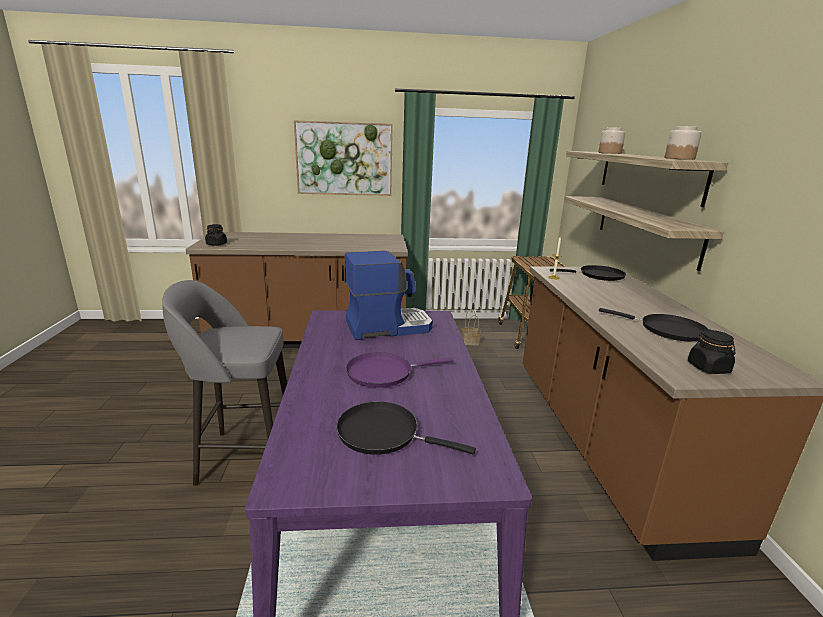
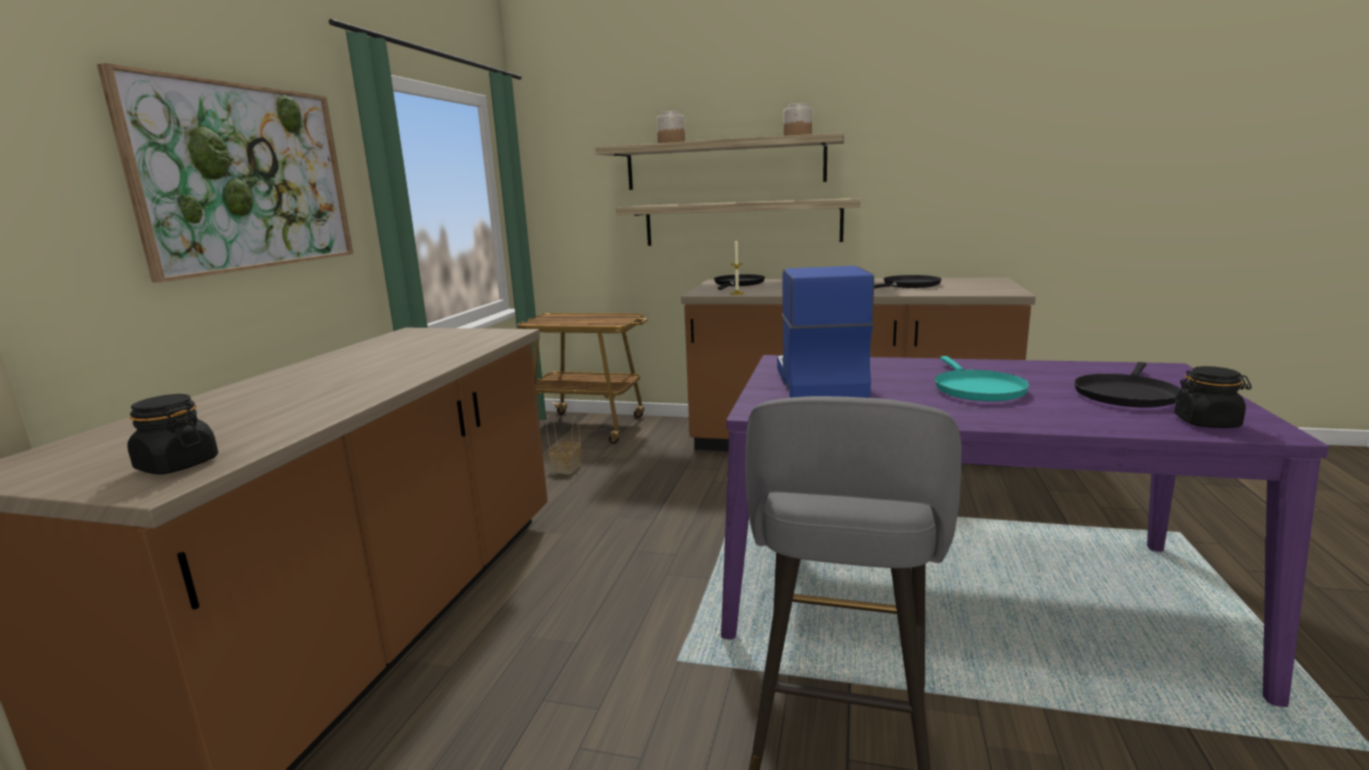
camera: 70 degrees left, 5 degrees down
(384, 373) = (976, 389): purple frying pan -> turquoise frying pan
(708, 368) = (990, 287): black jar -> black jar (1207, 422)

